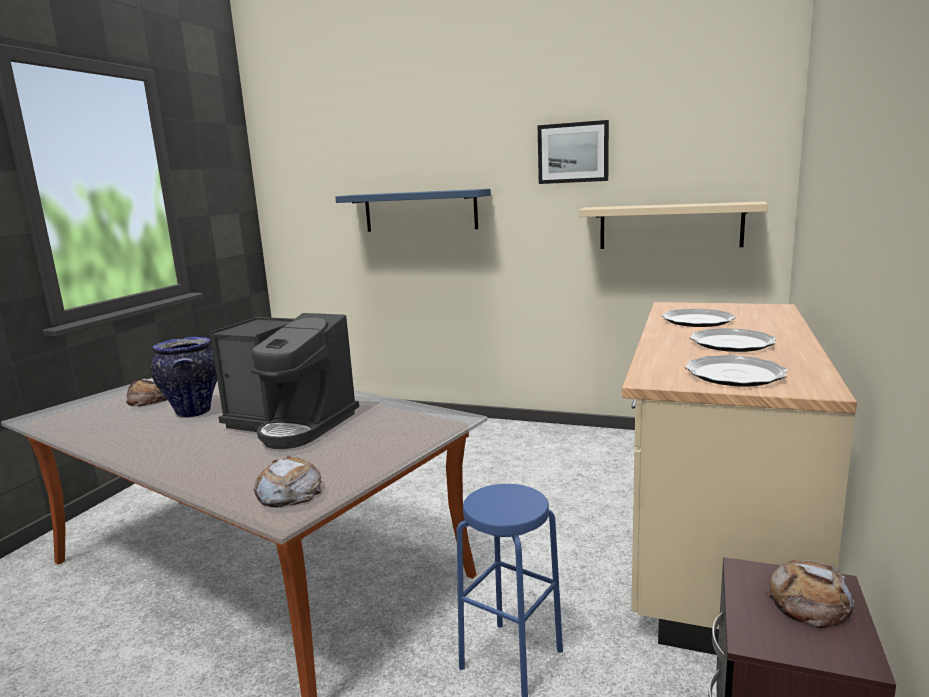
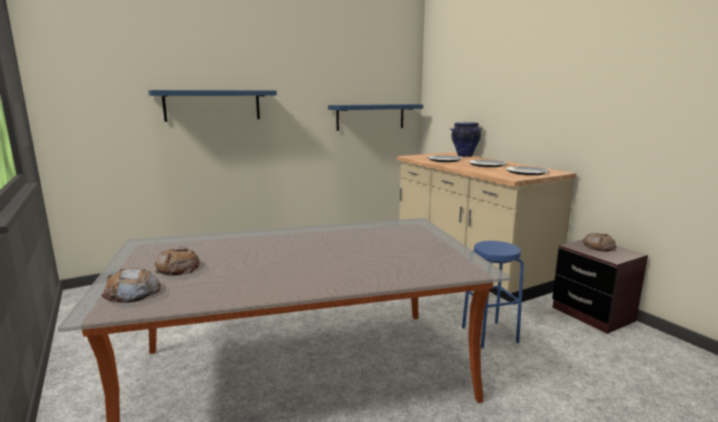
camera: 50 degrees left, 0 degrees up
(193, 412) = (253, 261): vase -> vase (464, 156)
(288, 491) = (454, 264): bread -> bread (132, 292)
(291, 424) = (347, 246): coffee machine -> none
(573, 153) = (320, 70): picture -> none
(670, 226) = (371, 117): beige shelf -> blue shelf

